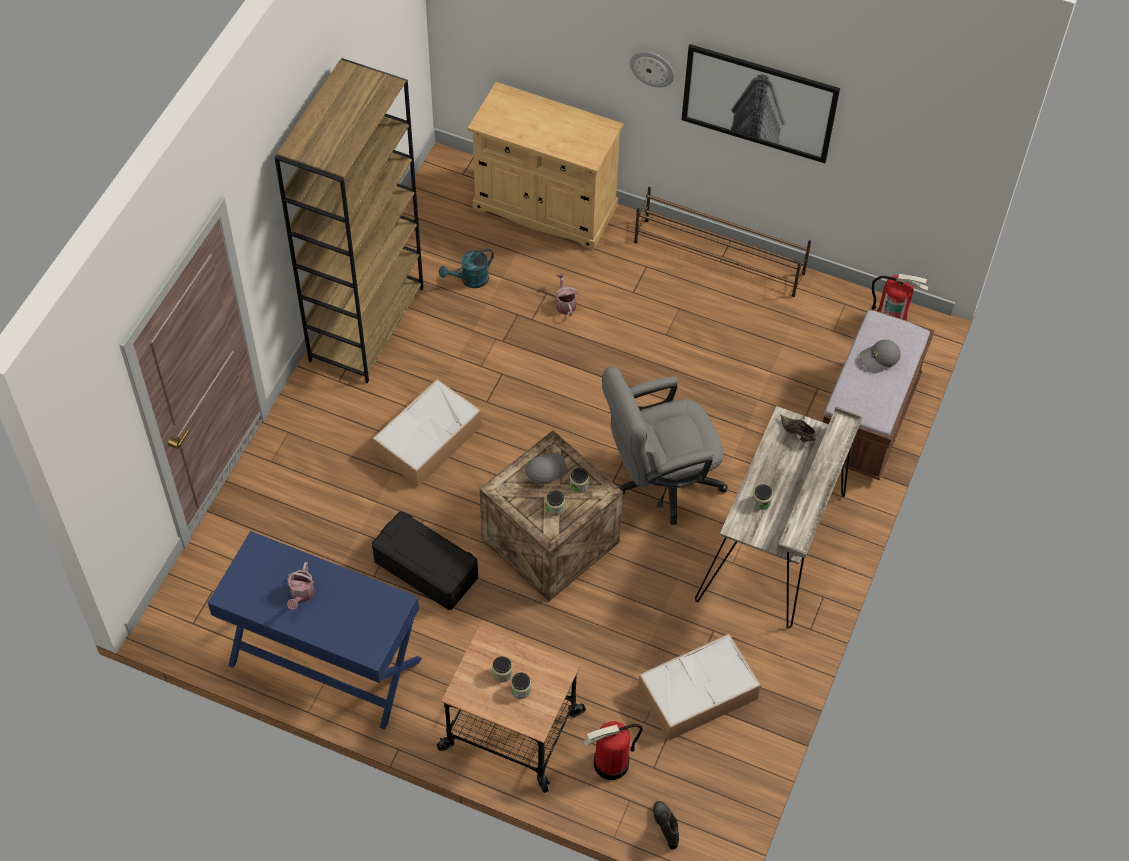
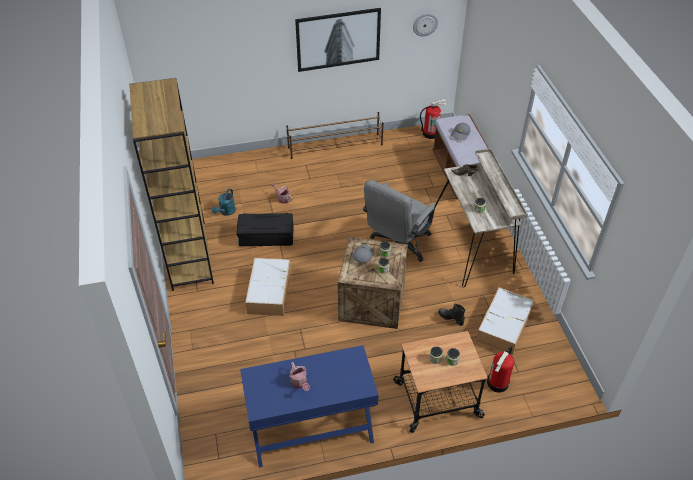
camera: 35 degrees left, 10 degrees down
(425, 570) = (323, 352): black storage box -> black storage box (266, 237)
(545, 207) = (235, 165): beige cabinet -> none
(652, 68) = (275, 47): wall clock -> wall clock (425, 24)
(666, 826) = (550, 394): black boot -> black boot (450, 318)

